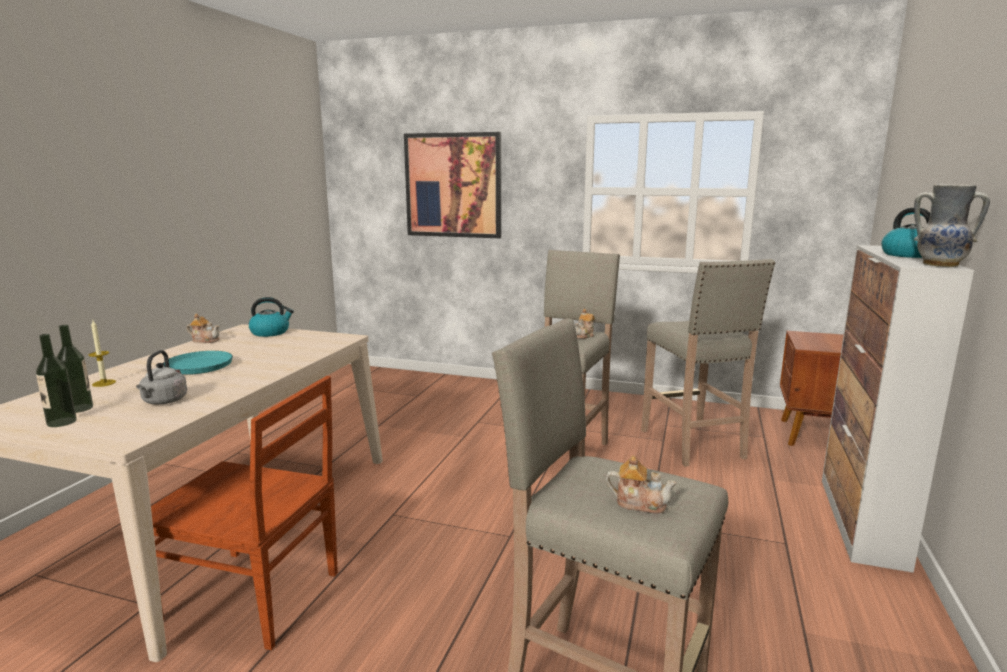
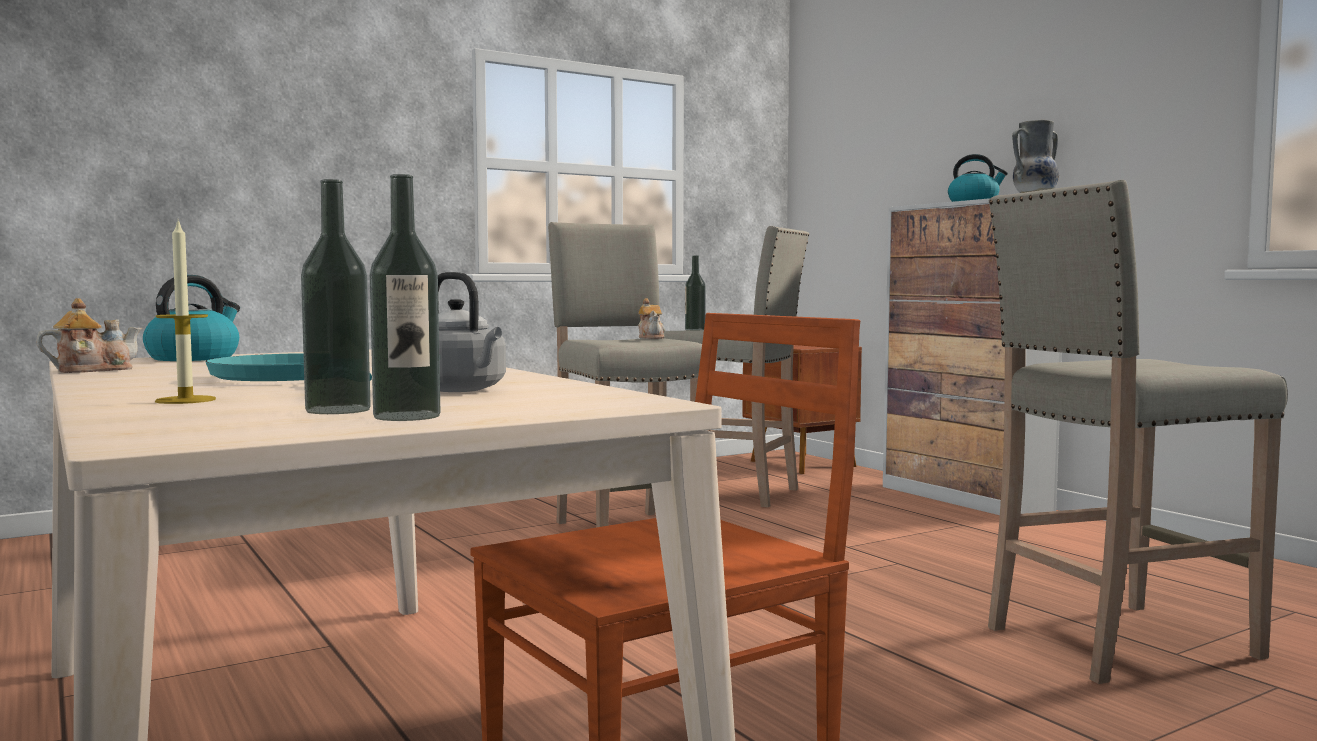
camera: 50 degrees left, 10 degrees down
(453, 185) = (238, 138): picture -> none
(639, 503) = (1169, 365): teapot -> none
(677, 324) = (695, 329): none -> bottle

